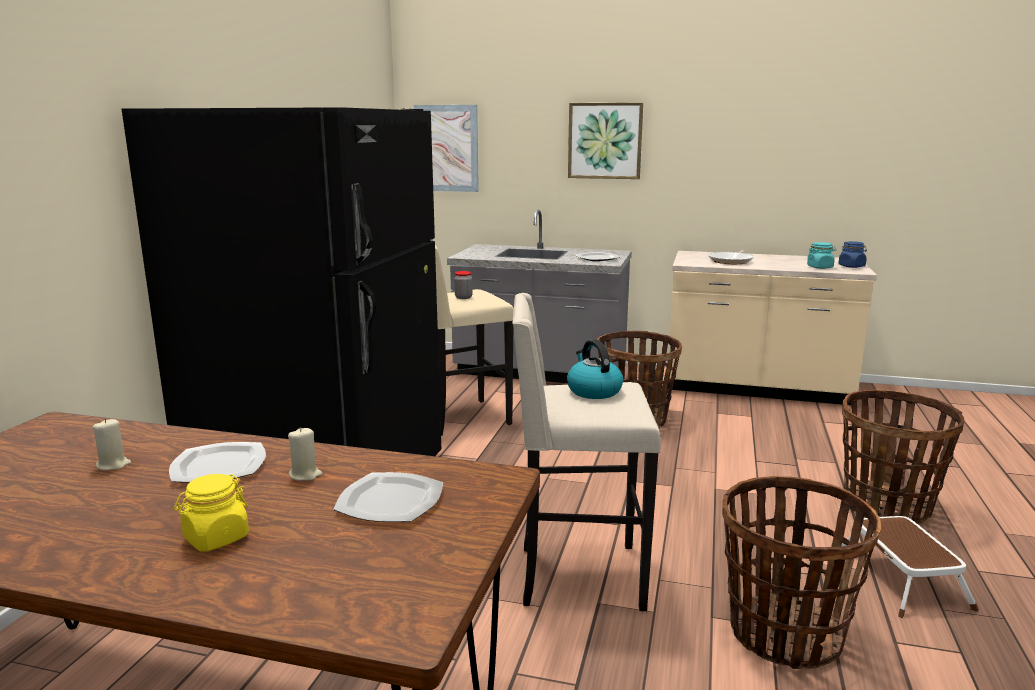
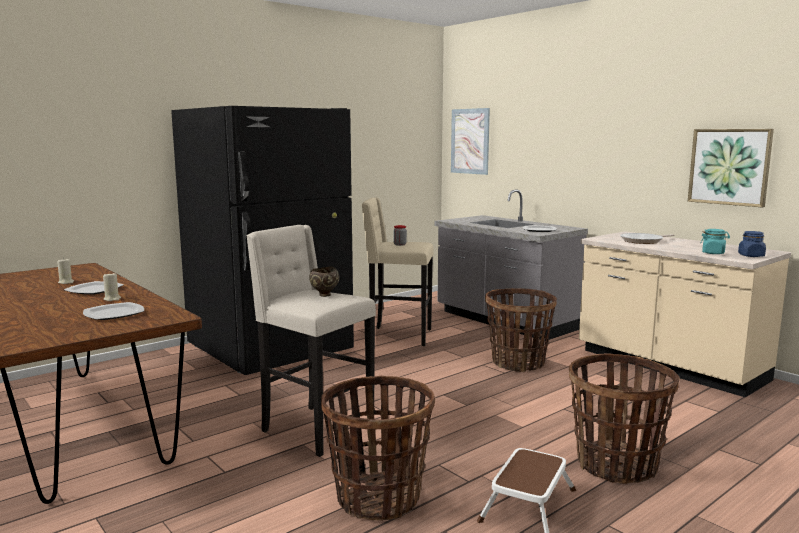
camera: 35 degrees right, 5 degrees down
(216, 538) = (34, 309): yellow jar -> none
(593, 391) = (324, 295): kettle -> brown bowl
(605, 141) = (573, 135): picture -> picture (729, 167)

